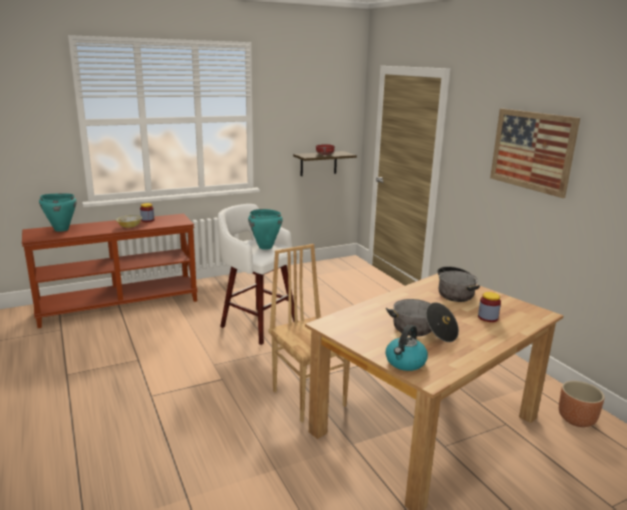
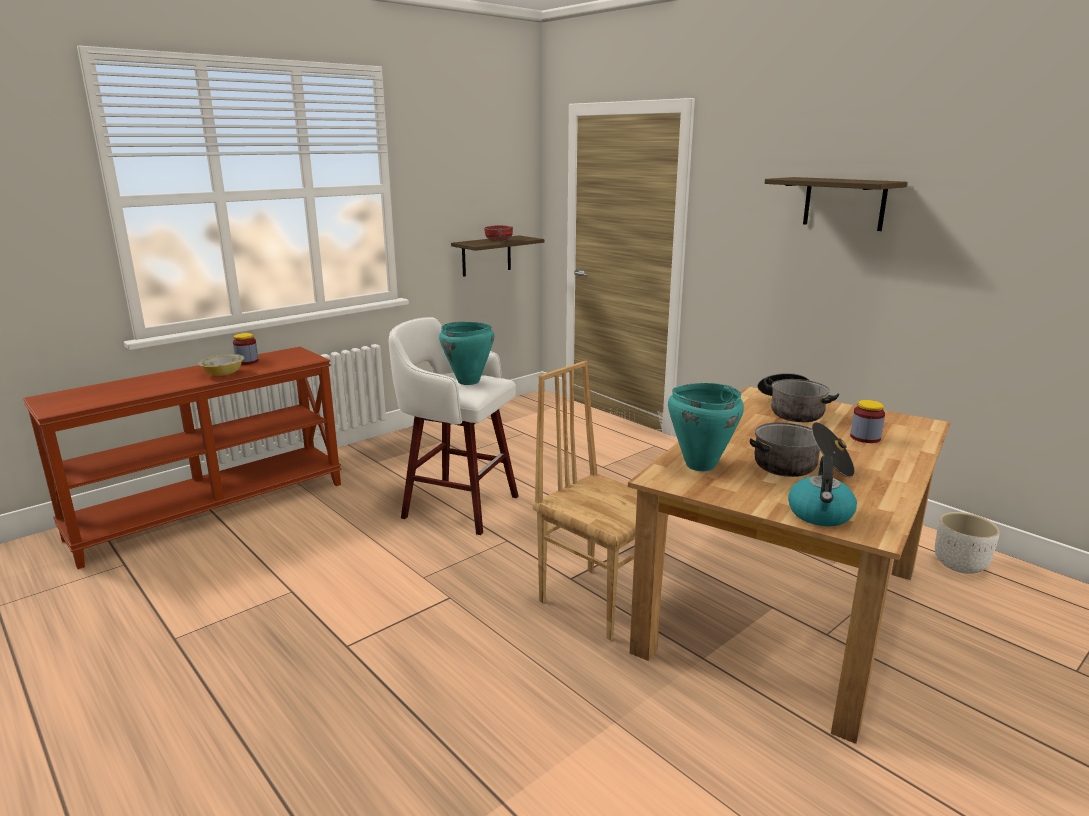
camera: 15 degrees left, 0 degrees up
(61, 229) = (100, 390): turquoise cooking pot -> turquoise cooking pot (699, 465)
(532, 150) = (844, 203): picture -> shelf
(576, 420) = (959, 565): brown planter -> white planter

